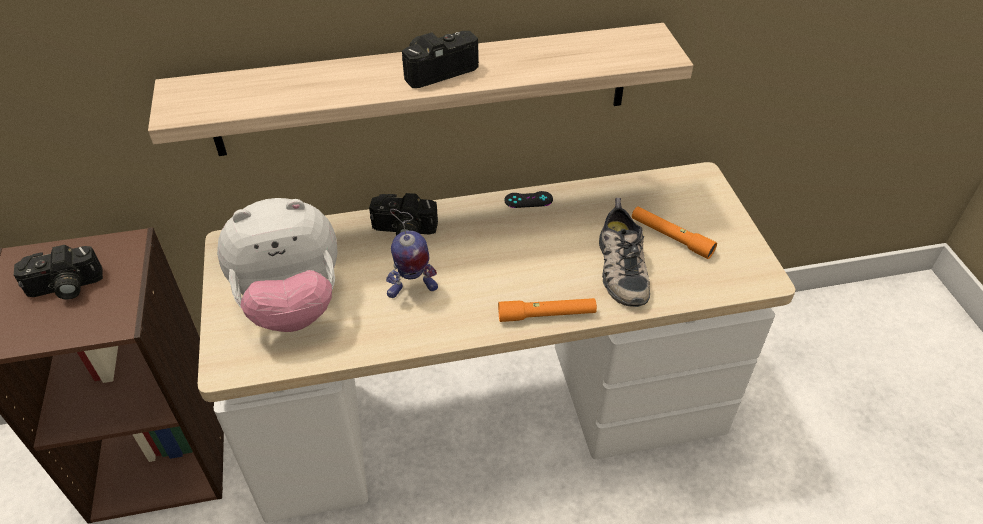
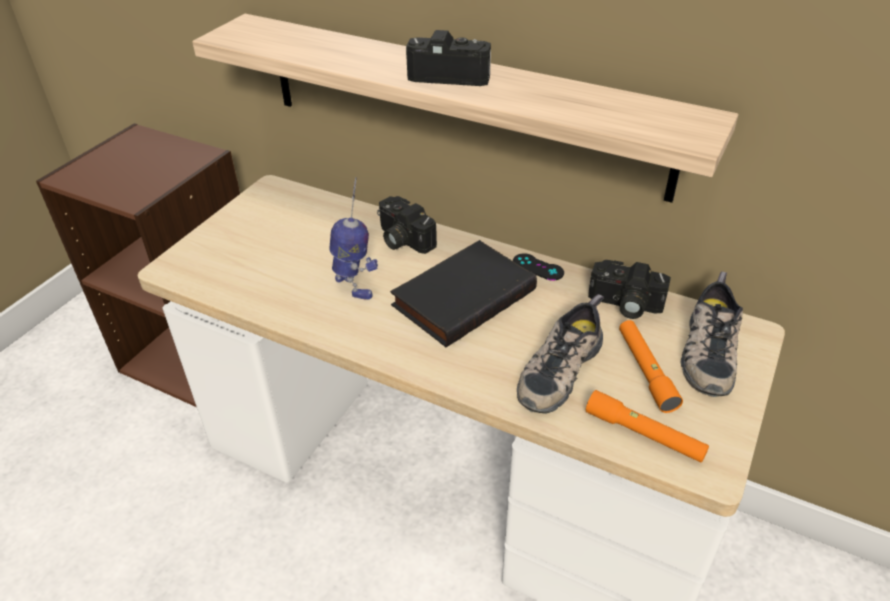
camera: 40 degrees right, 5 degrees down
(65, 288) = (137, 164): camera -> camera (624, 305)
(292, 304) = (260, 250): plush toy -> none
(411, 289) = (355, 286): toy robot -> toy robot turned 150 degrees counterclockwise
(501, 251) = (462, 296): none -> black book
(547, 315) = (439, 369): orange flashlight -> orange flashlight (644, 434)
(689, 202) = (706, 350): none -> shoe

